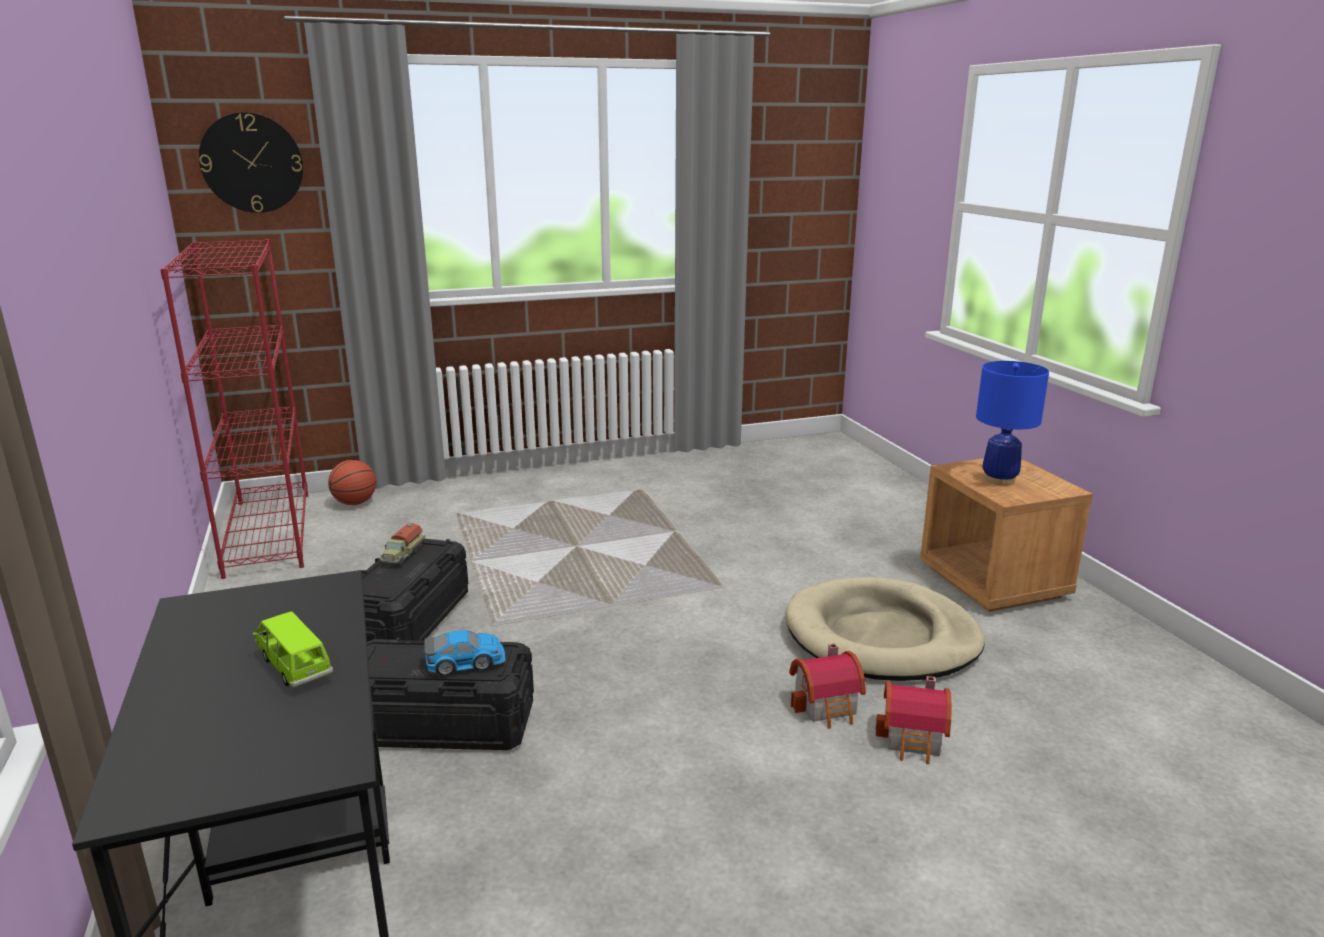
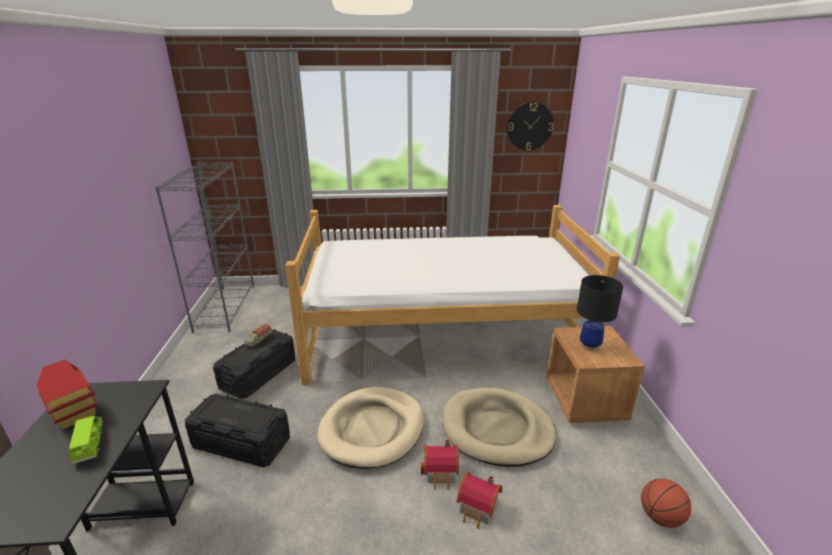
camera: 15 degrees right, 5 degrees up
(218, 634) = (75, 414): none -> toy house
(252, 163) = (224, 123): wall clock -> wall clock (529, 126)
(268, 532) = (225, 308): red bookcase -> grey bookcase
(355, 503) = (273, 295): basketball -> basketball (660, 517)
(466, 661) = (248, 417): toy car -> none
(675, 668) = (372, 429): none -> beige dog bed
(716, 528) = (442, 336): none -> bed
(999, 480) = (590, 345): blue table lamp -> black table lamp

